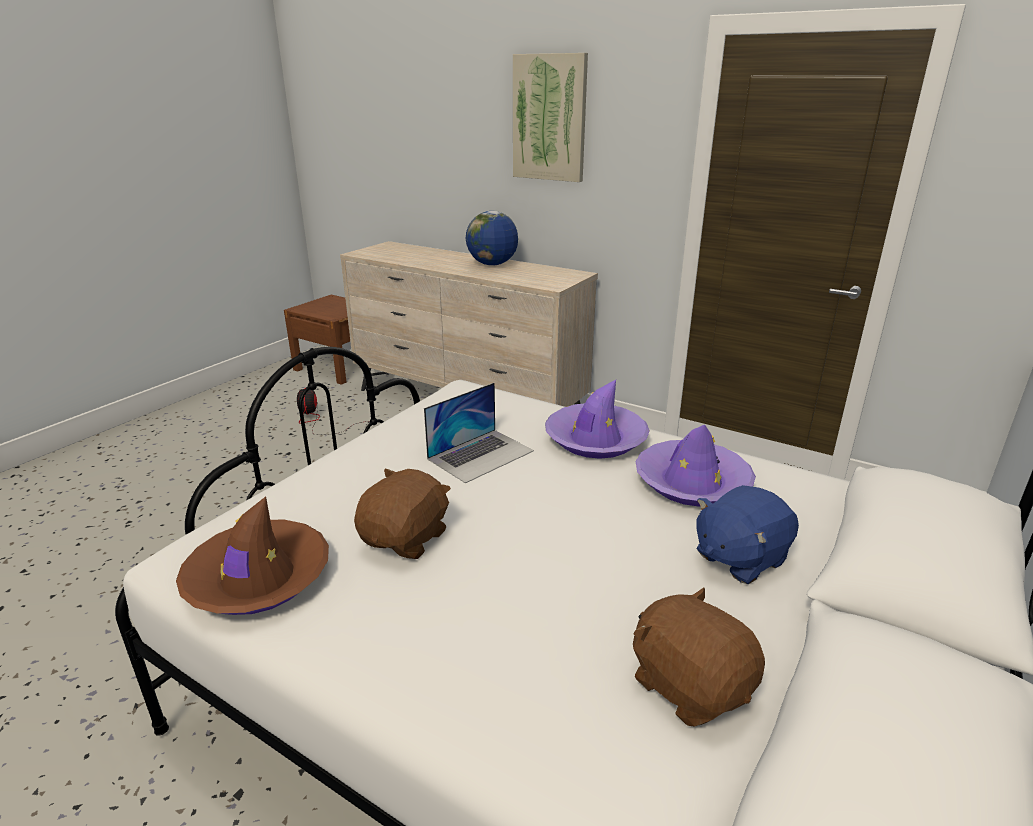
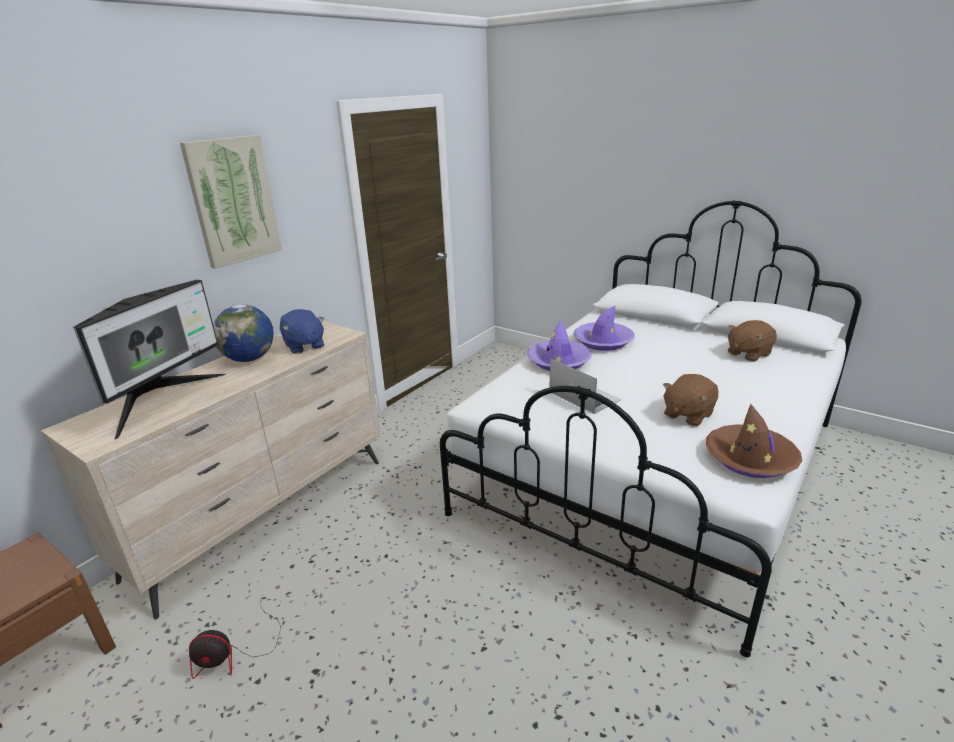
camera: 85 degrees left, 0 degrees up
(406, 539) = (687, 414): brown plush toy -> brown plush toy turned 75 degrees counterclockwise
(419, 255) = (162, 400): none -> monitor
(739, 557) = (664, 338): blue plush toy -> blue plush toy (304, 346)

